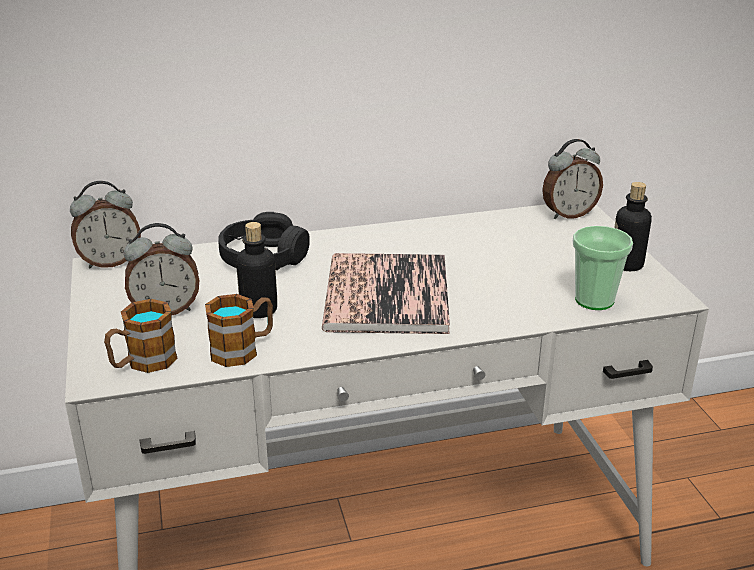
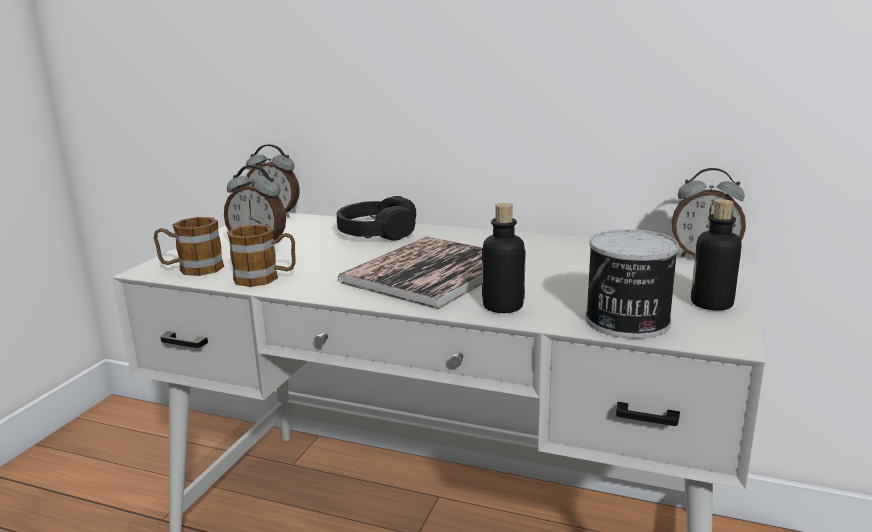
camera: 35 degrees right, 10 degrees down
(259, 310) = (318, 259): bottle -> bottle (503, 306)
(594, 300) = (626, 321): cup -> can

